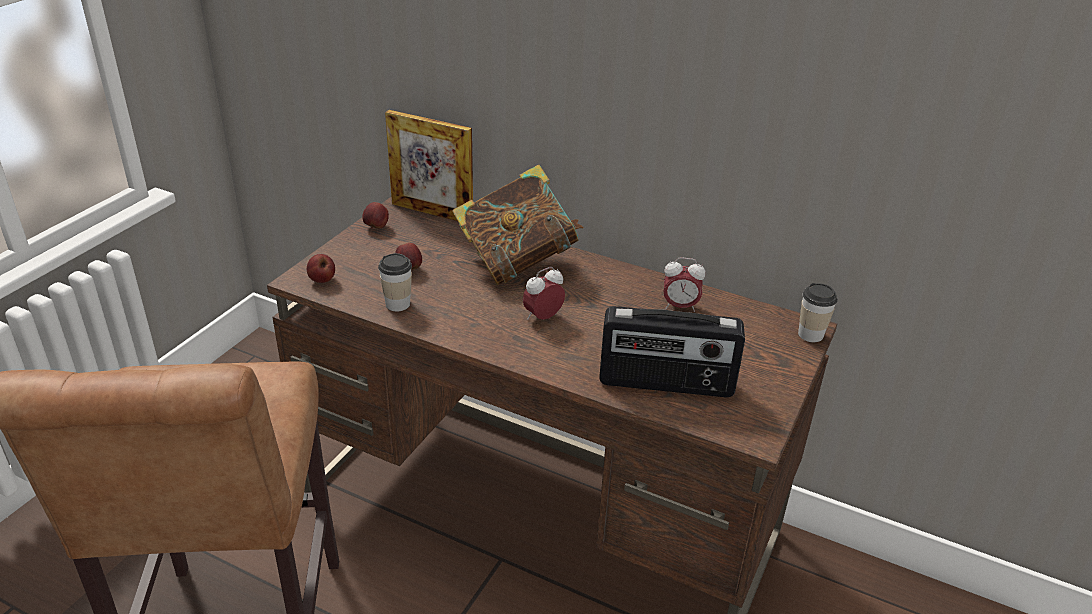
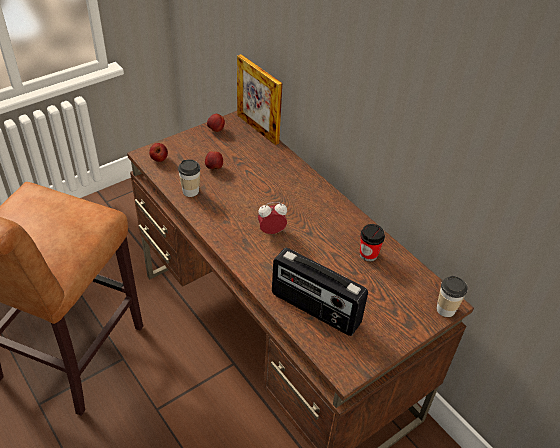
camera: 25 degrees right, 10 degrees up
(518, 263) = (285, 184): book -> none
(680, 306) = (368, 254): alarm clock -> cup

